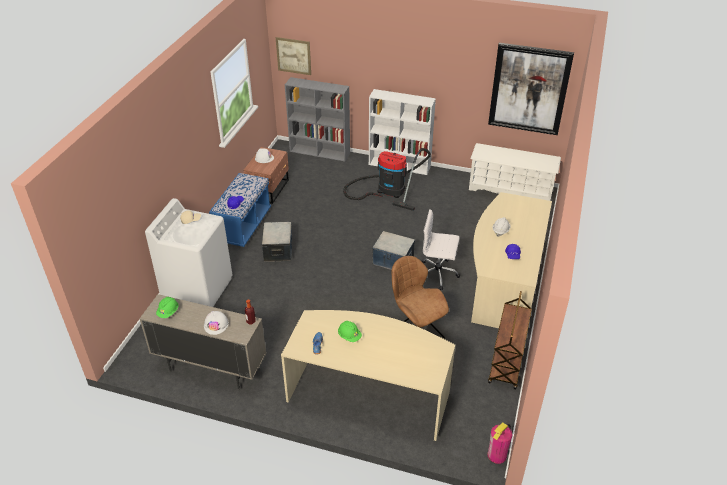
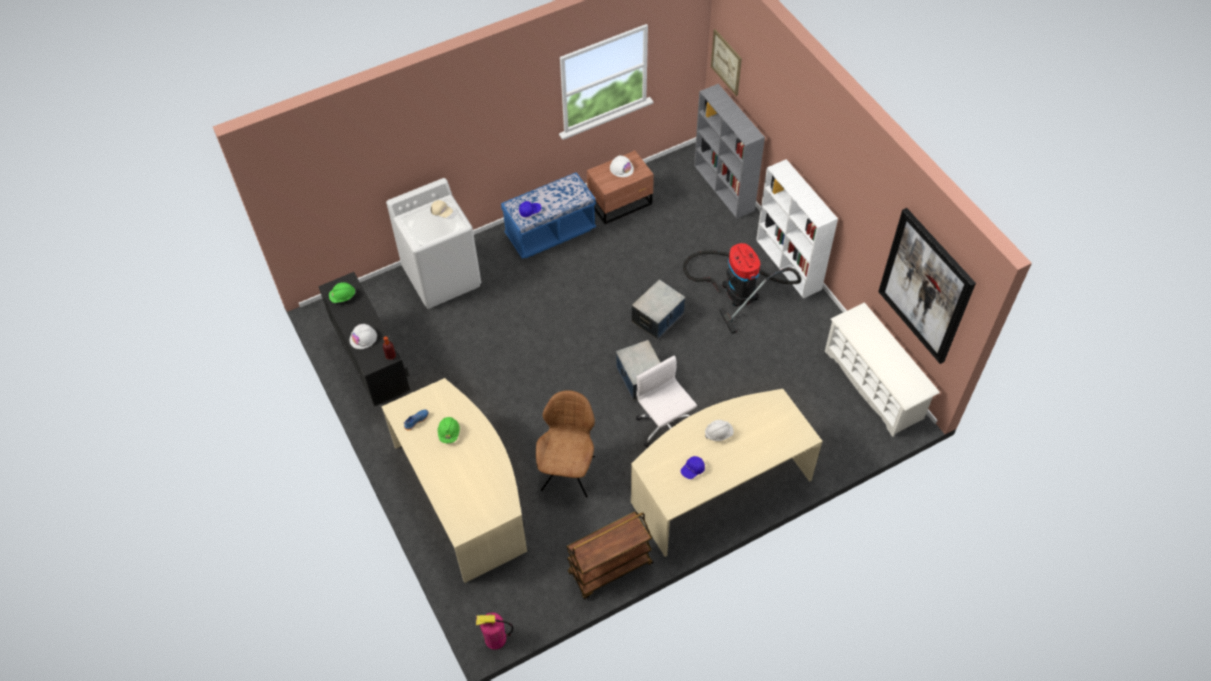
camera: 45 degrees right, 15 degrees up
(210, 368) = (373, 367): beige cabinet -> black cabinet
(278, 250) = (551, 285): storage box -> storage box (658, 318)

